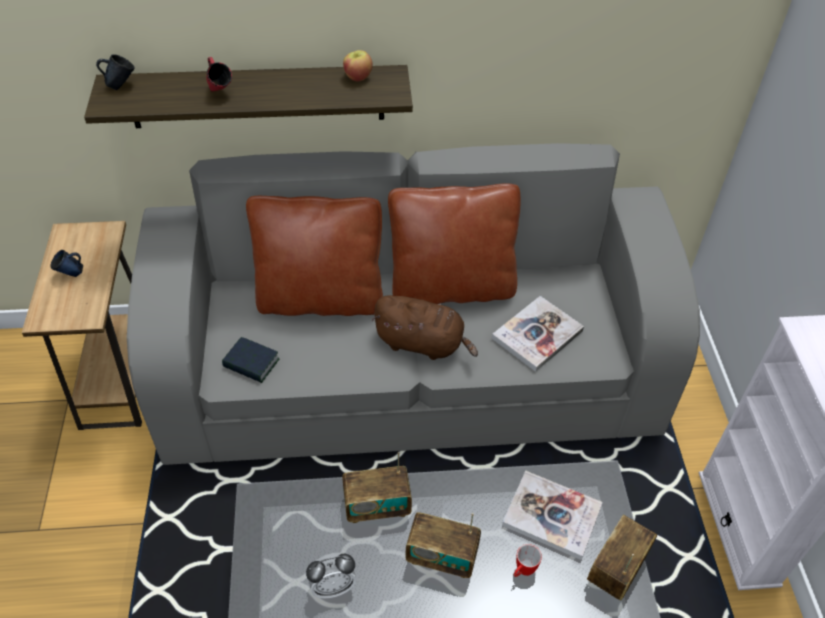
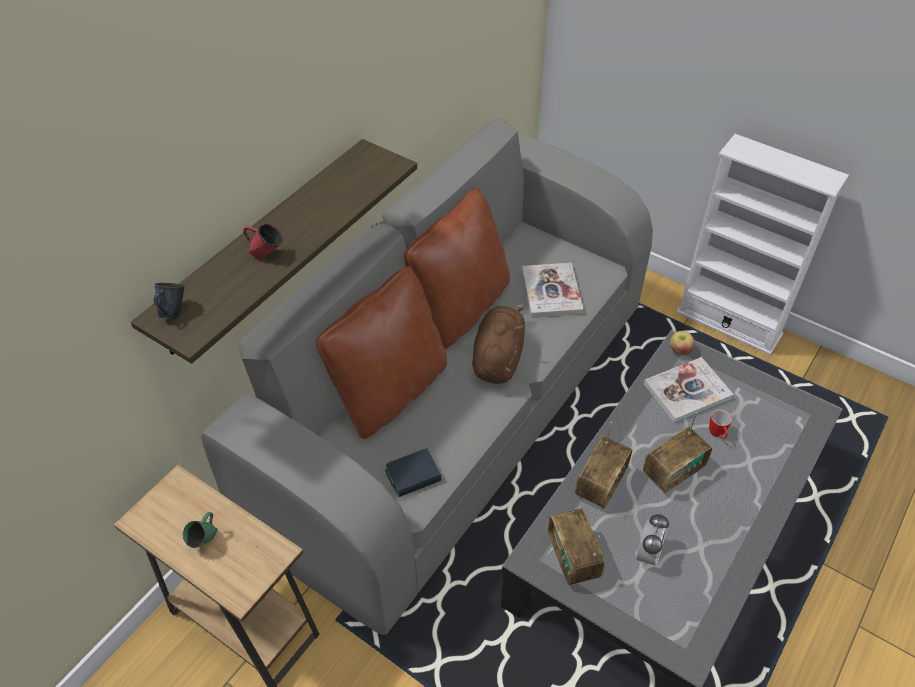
camera: 50 degrees left, 0 degrees up
(71, 274) = (205, 541): blue mug -> green mug
(358, 77) = (346, 170): apple -> apple (679, 350)
(423, 343) = (498, 358): brown plush toy -> brown plush toy turned 45 degrees counterclockwise
(616, 569) = (751, 385): radio -> radio (573, 558)

